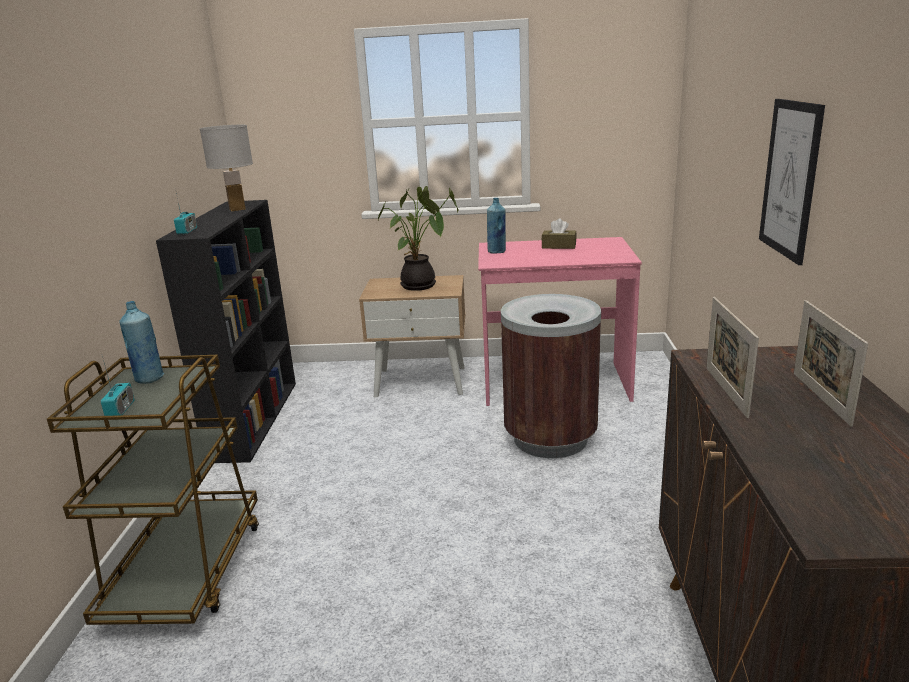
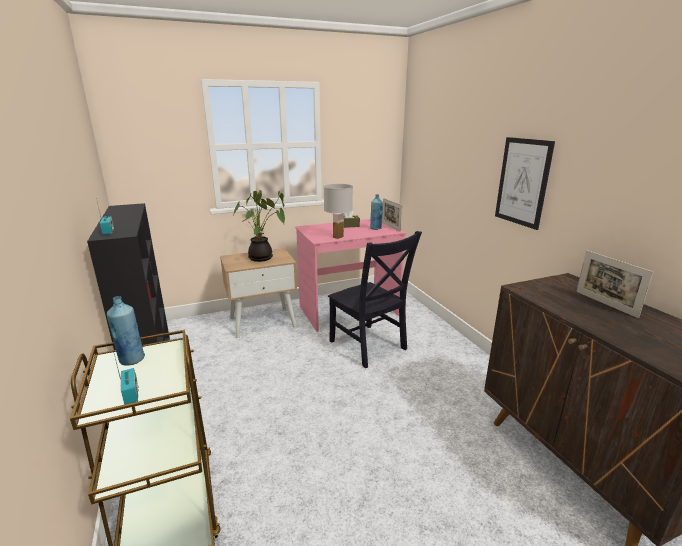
camera: 25 degrees left, 0 degrees up
(237, 209) = (129, 211): white table lamp -> white table lamp (338, 237)
(497, 252) = (314, 231): blue bottle -> blue bottle (376, 228)
(550, 439) = (369, 346): brown trash can -> black chair
(726, 391) = (559, 307): picture frame -> picture frame (391, 227)

